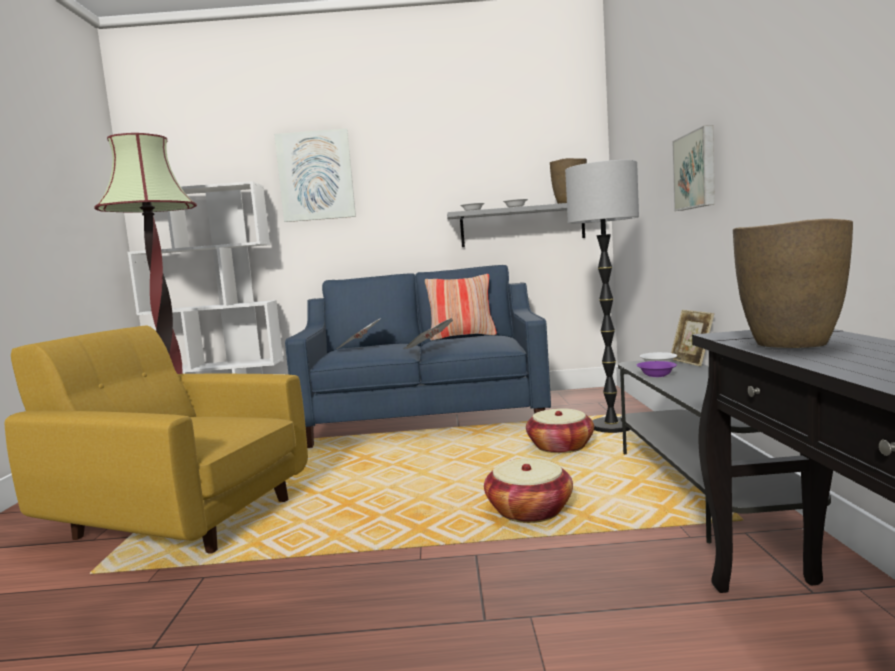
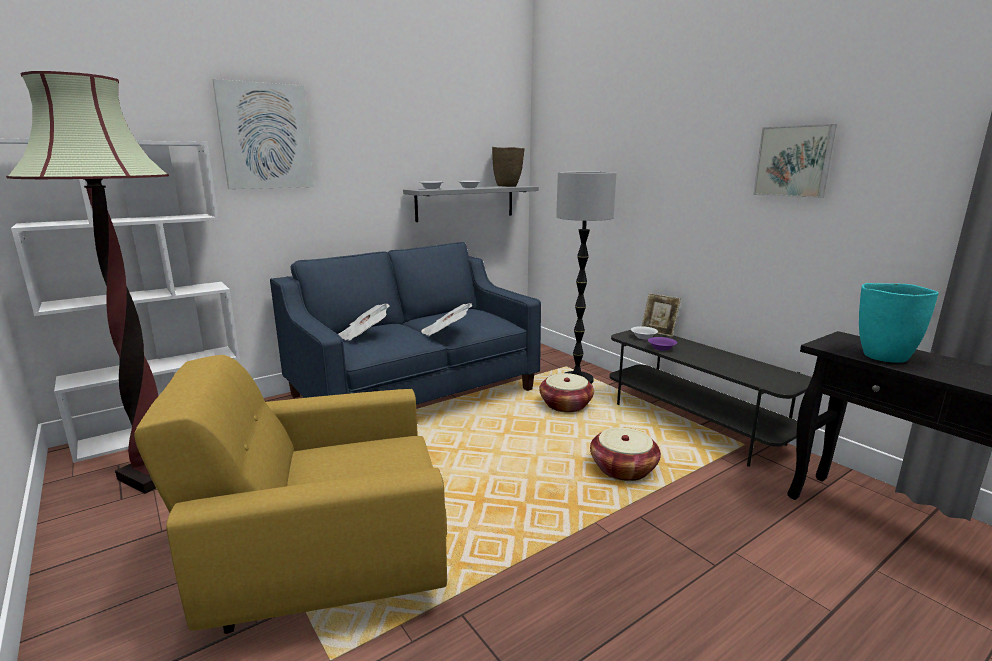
camera: 35 degrees left, 10 degrees up
(462, 336) = (443, 313): pillow -> none
(696, 170) = (672, 191): picture -> picture (794, 161)
(789, 344) = (883, 356): brown vase -> turquoise vase

